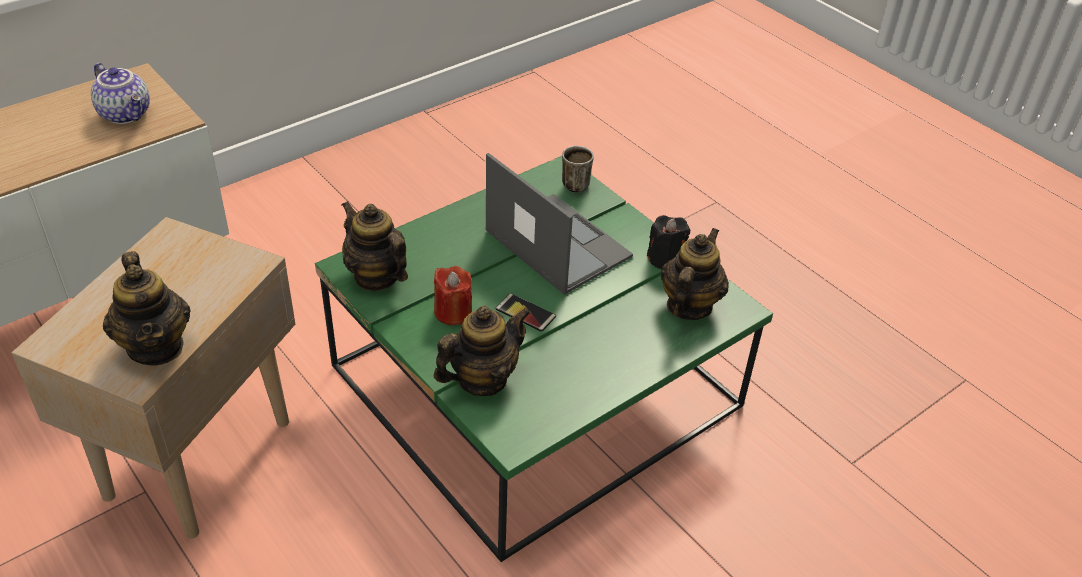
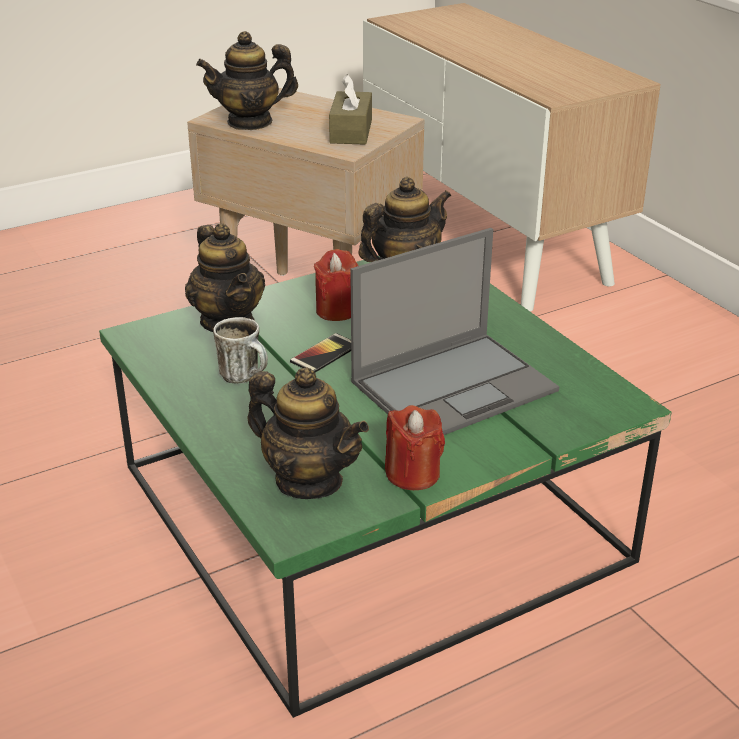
camera: 100 degrees right, 10 degrees down
(126, 114) = (561, 80): teapot -> none
(199, 264) = (351, 131): none -> brown tissue box
(576, 183) = (595, 414): mug -> mug (246, 377)
(665, 259) = (412, 474): black candle -> red candle

